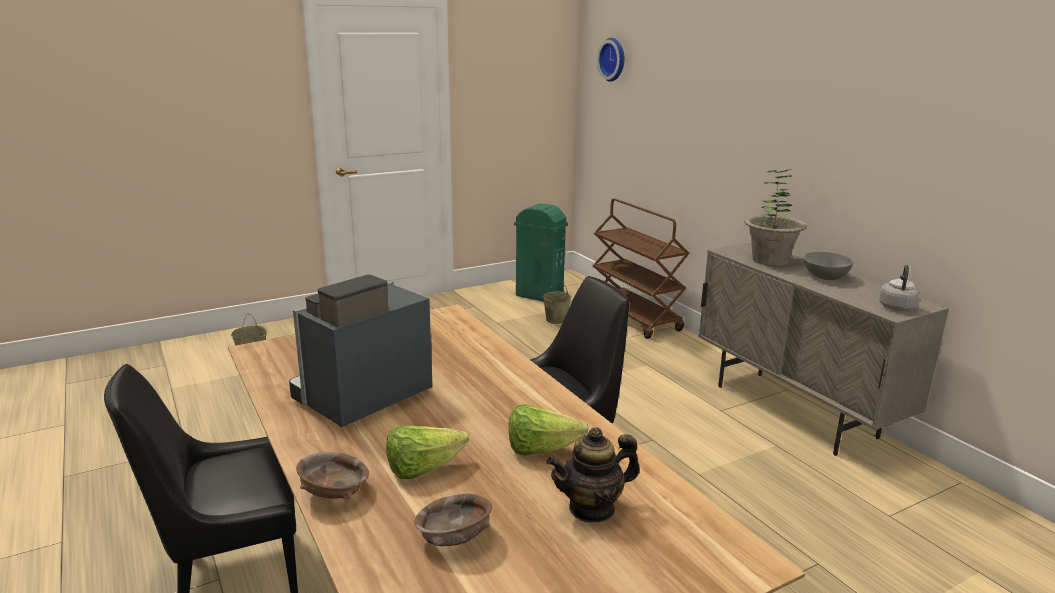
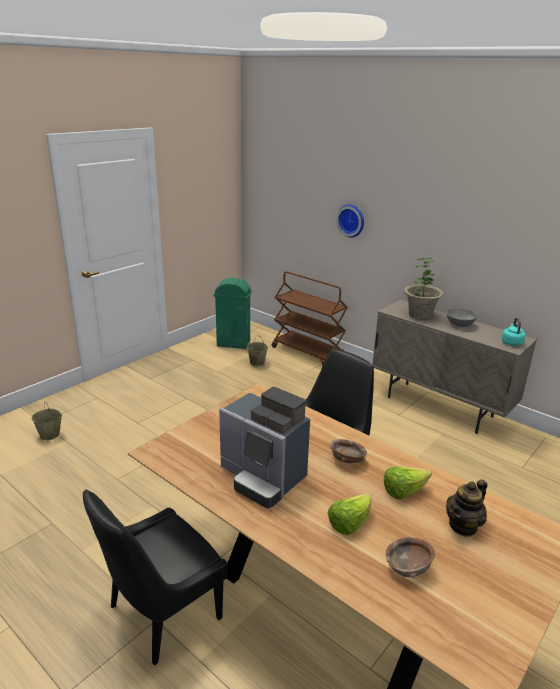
camera: 20 degrees left, 5 degrees up
(334, 492) = (312, 555): brown bowl -> brown bowl (347, 460)
(360, 398) = (263, 477): coffee machine -> coffee machine turned 75 degrees counterclockwise
(614, 59) = (273, 169): wall clock -> wall clock (351, 220)
(897, 306) = (511, 342): grey kettle -> turquoise kettle

